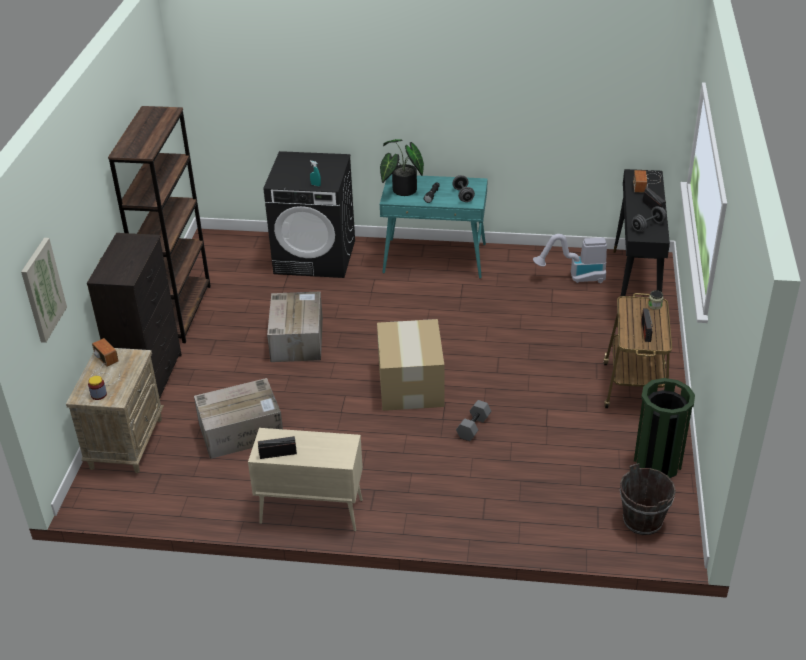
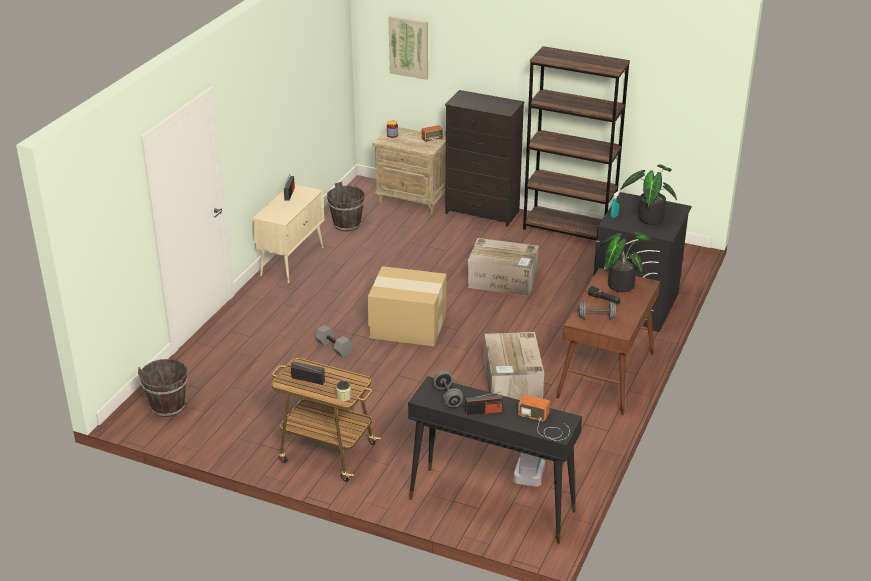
camera: 105 degrees right, 5 degrees down
(204, 486) = (347, 224): none -> brown bucket
(242, 431) = (397, 244): cardboard box -> cardboard box (512, 382)
(310, 168) = (648, 217): none -> potted plant
(435, 258) = (606, 376): turquoise desk -> brown desk
(657, 462) = (224, 435): green trash can -> none

